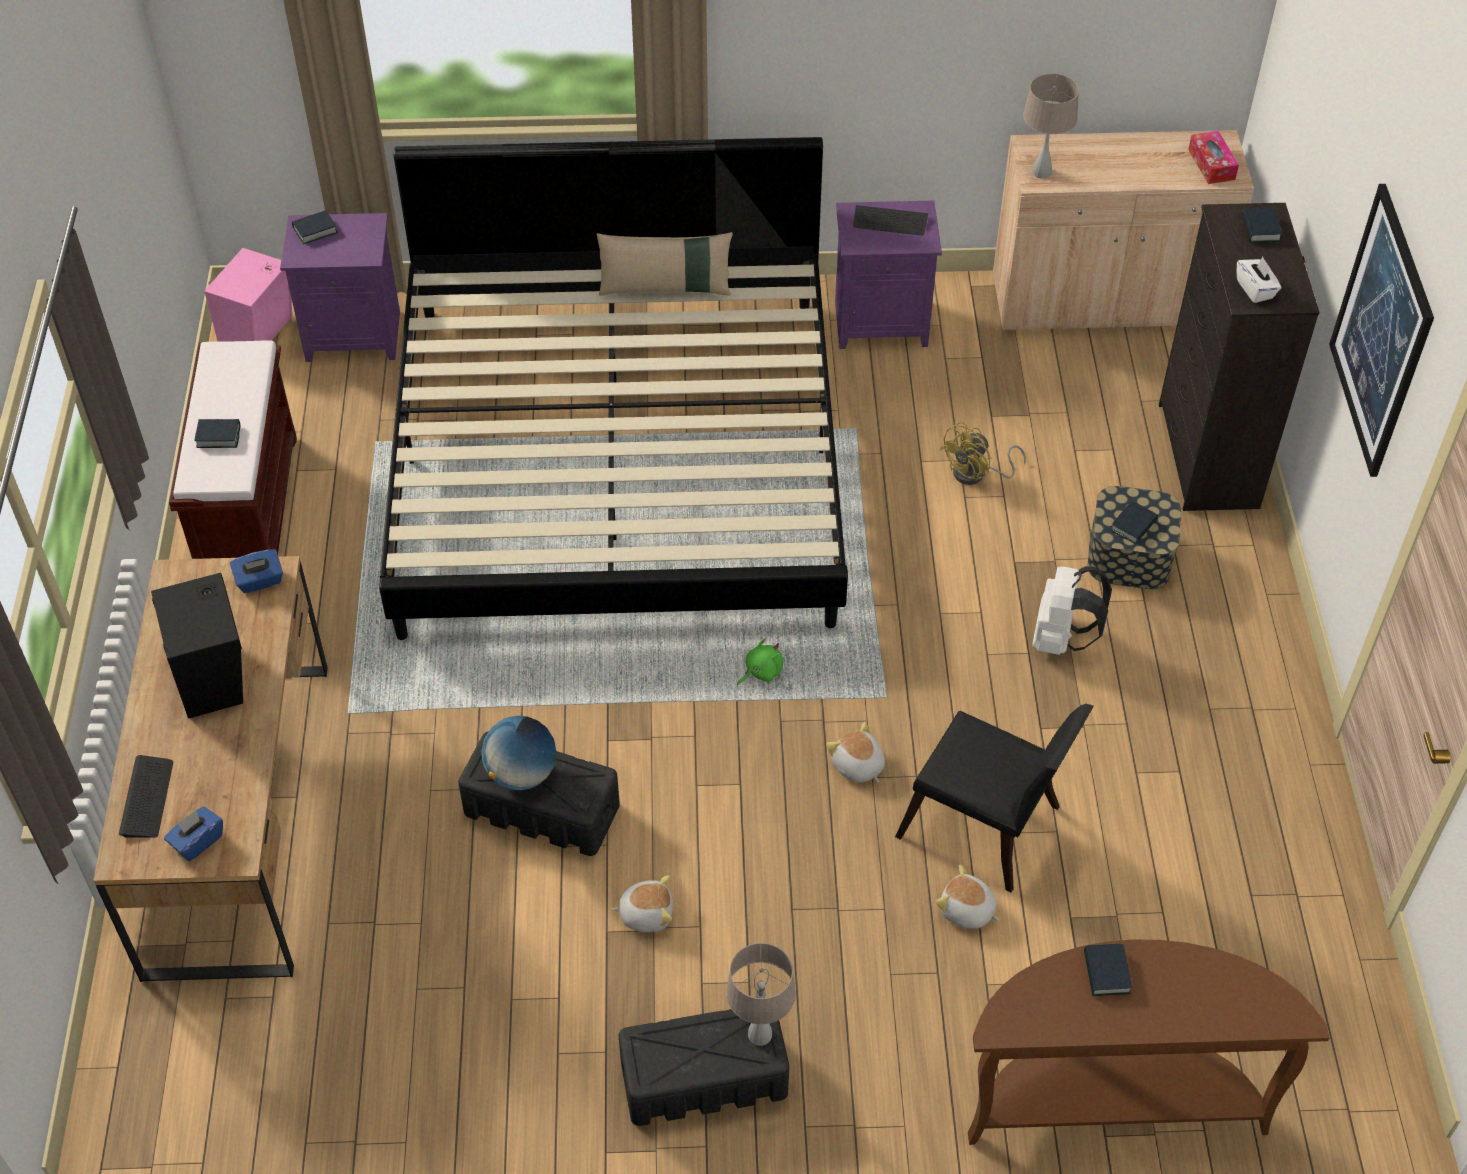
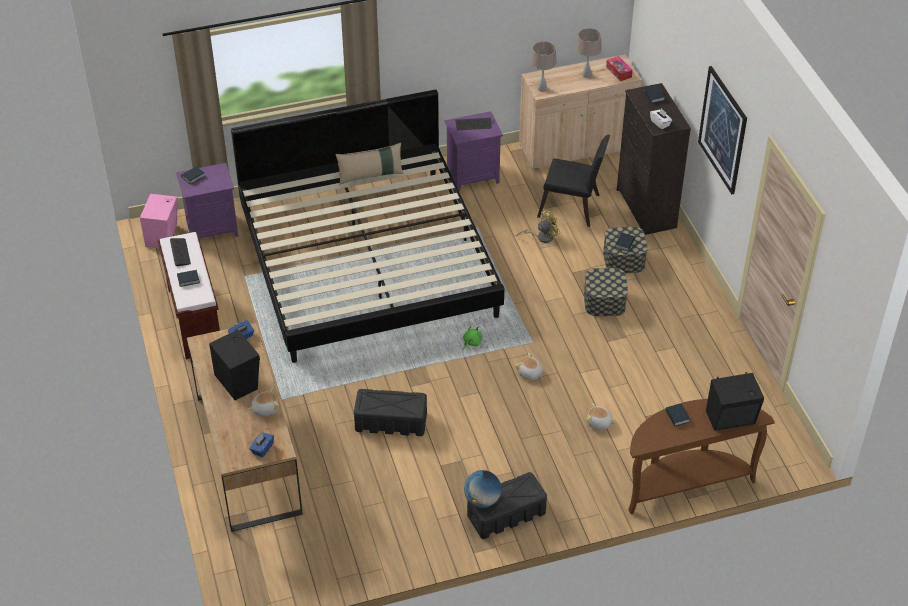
camera: 15 degrees left, 5 degrees down
(147, 798) = (230, 436): keyboard -> keyboard (180, 252)
(521, 774) = (382, 403): globe -> globe (482, 500)
(646, 913) = (455, 454): plush toy -> plush toy (265, 409)
(759, 1034) = (529, 485): beige table lamp -> beige table lamp (586, 75)
(976, 474) = (541, 237): yellow fan -> yellow fan turned 150 degrees counterclockwise
(986, 829) = (596, 388): black chair -> black chair (573, 208)
(1061, 638) = (604, 301): white backpack -> storage box
(1231, 1008) = (732, 419): none -> black speaker

